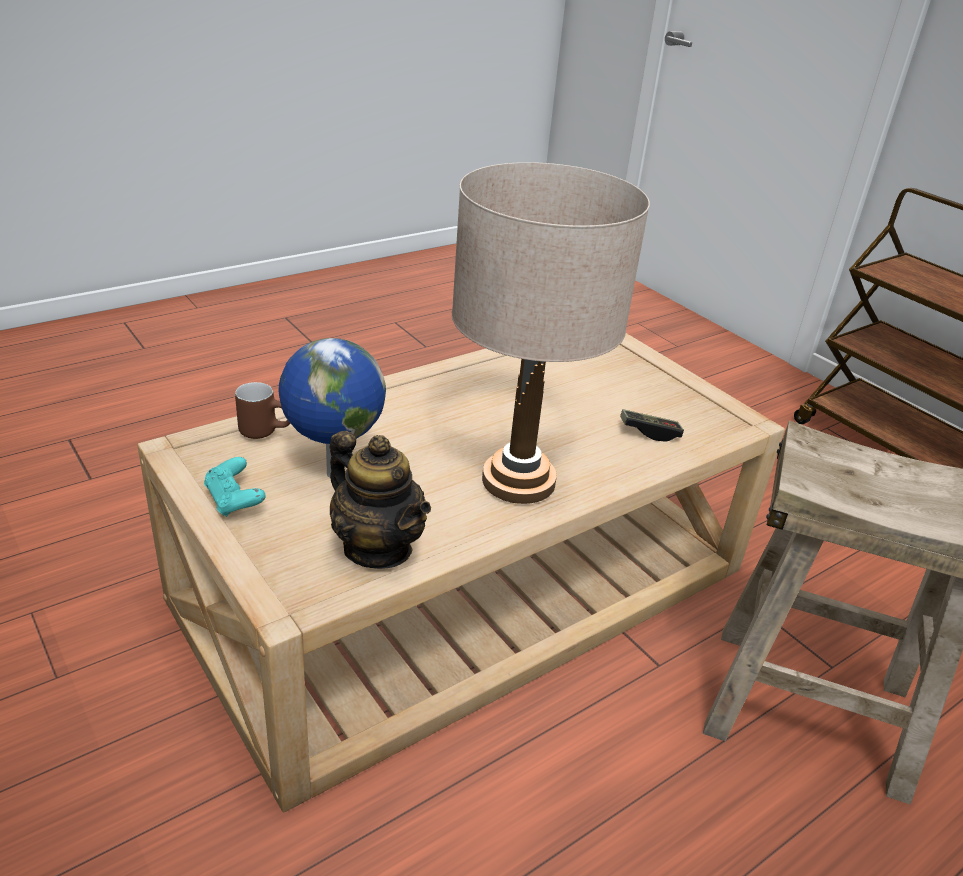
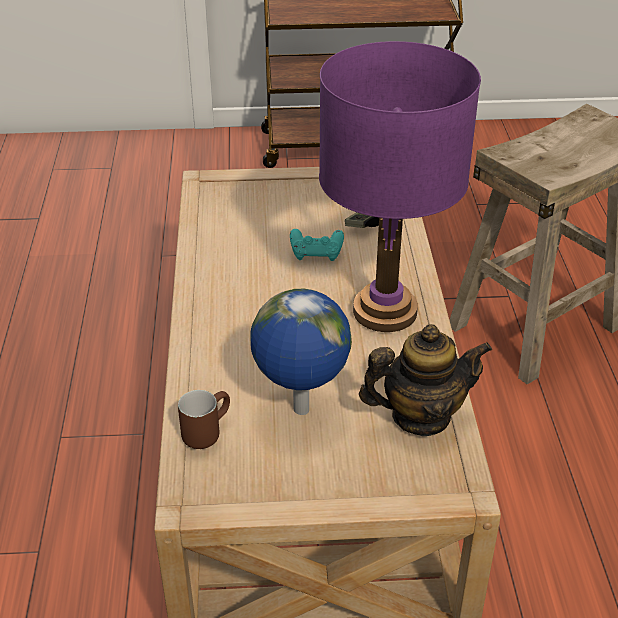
camera: 55 degrees left, 5 degrees up
(234, 500) = (301, 483): turquoise game controller -> turquoise game controller (316, 254)
(518, 480) = (384, 311): beige table lamp -> purple table lamp

